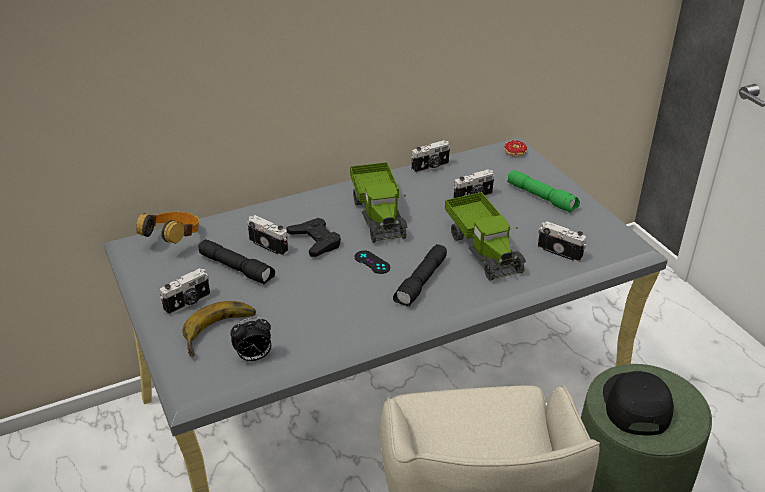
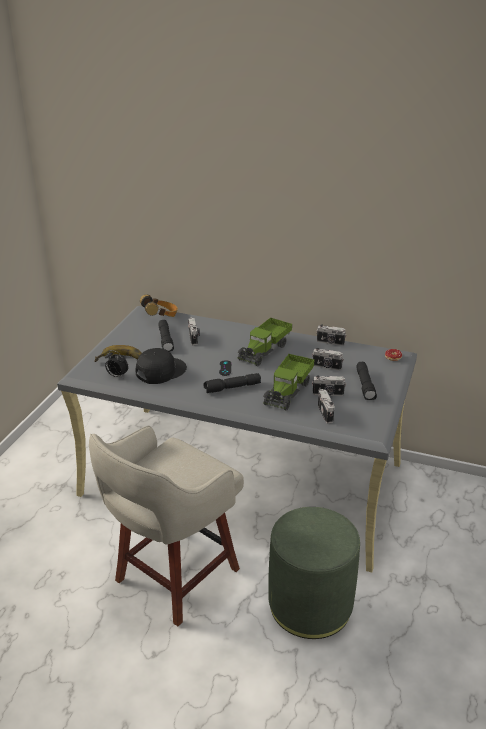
camera: 45 degrees right, 5 degrees down
(188, 303) = (126, 343): camera -> camera (328, 394)
(315, 241) = (216, 346): black game controller -> none
(542, 197) = (365, 385): green flashlight -> black flashlight
(635, 405) = (306, 530): black cap -> black cap (160, 371)

